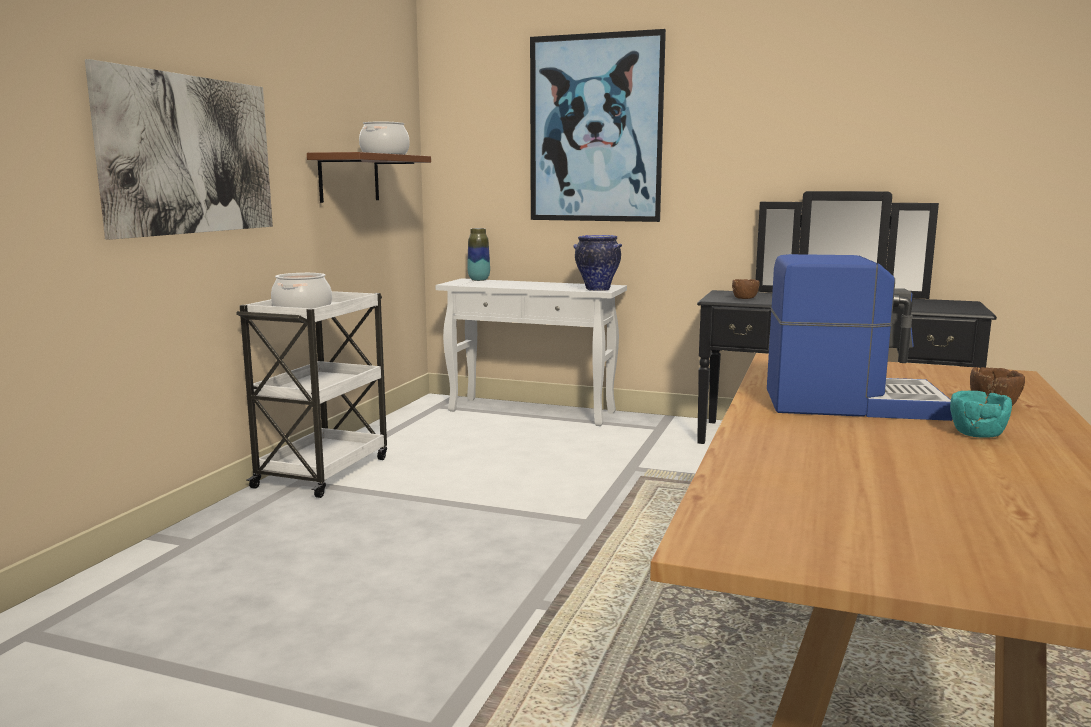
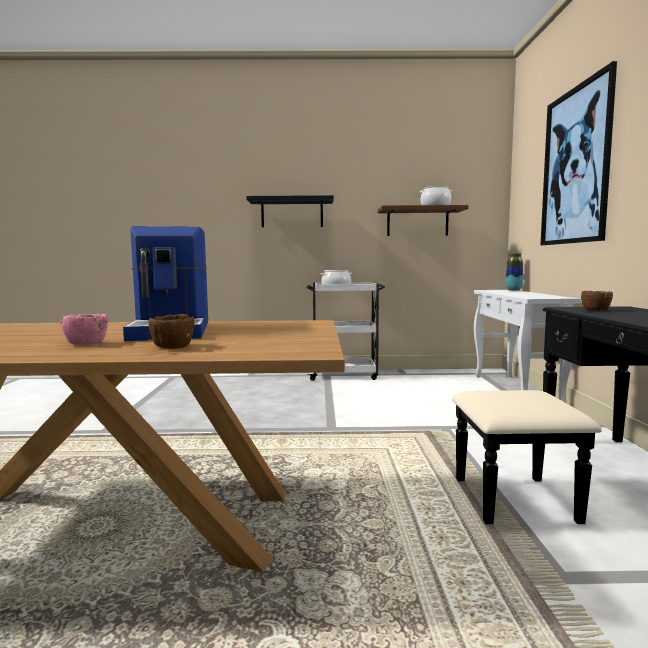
camera: 70 degrees right, 5 degrees down
(190, 155) = (292, 213): picture -> black shelf
(597, 289) = (533, 297): vase -> none
(977, 433) = (87, 343): turquoise bowl -> pink bowl

